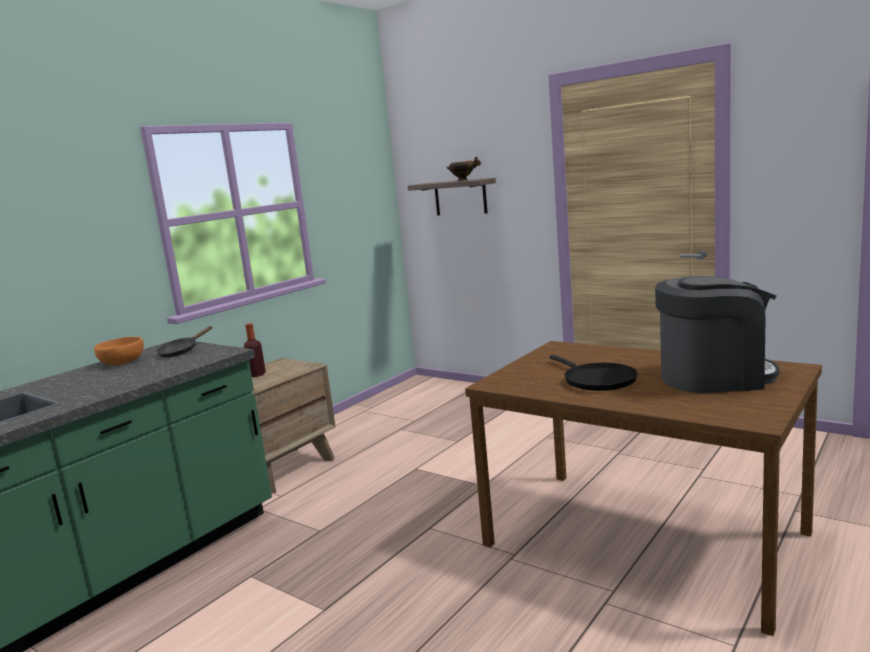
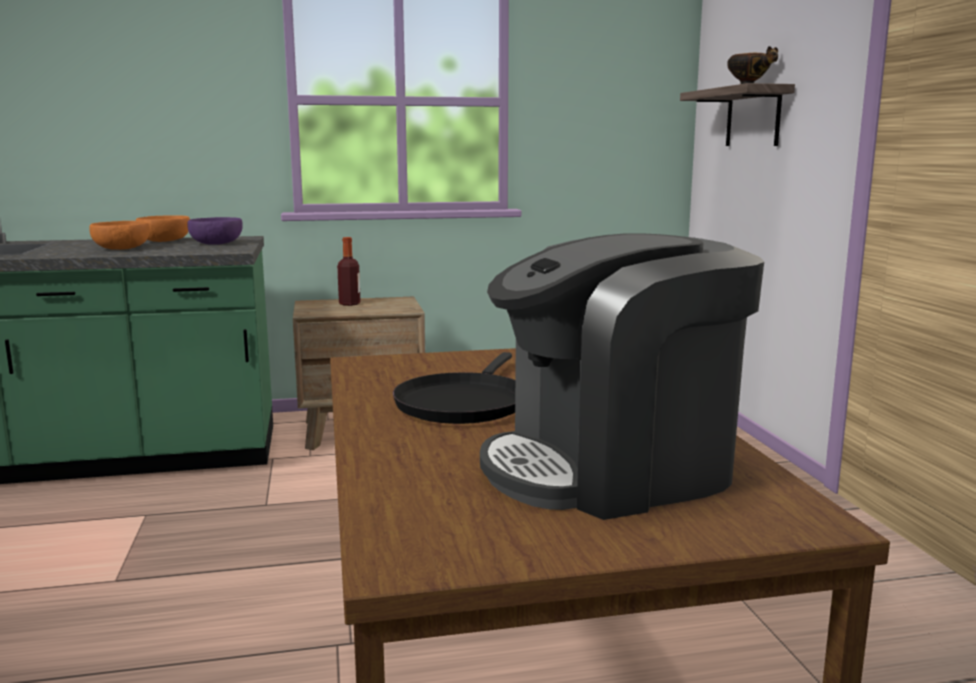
camera: 40 degrees right, 0 degrees up
(125, 375) = (122, 248): none -> orange bowl
(181, 351) = (217, 243): black frying pan -> purple bowl
(714, 377) = (613, 467): coffee machine -> coffee machine turned 120 degrees clockwise

